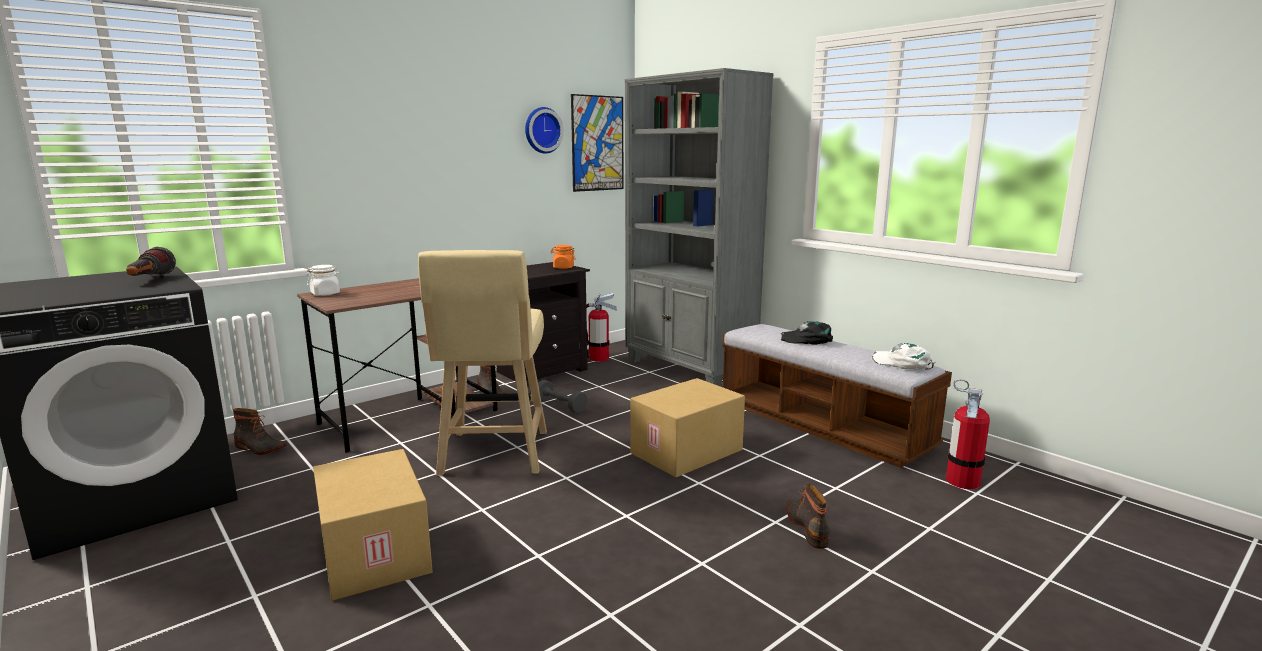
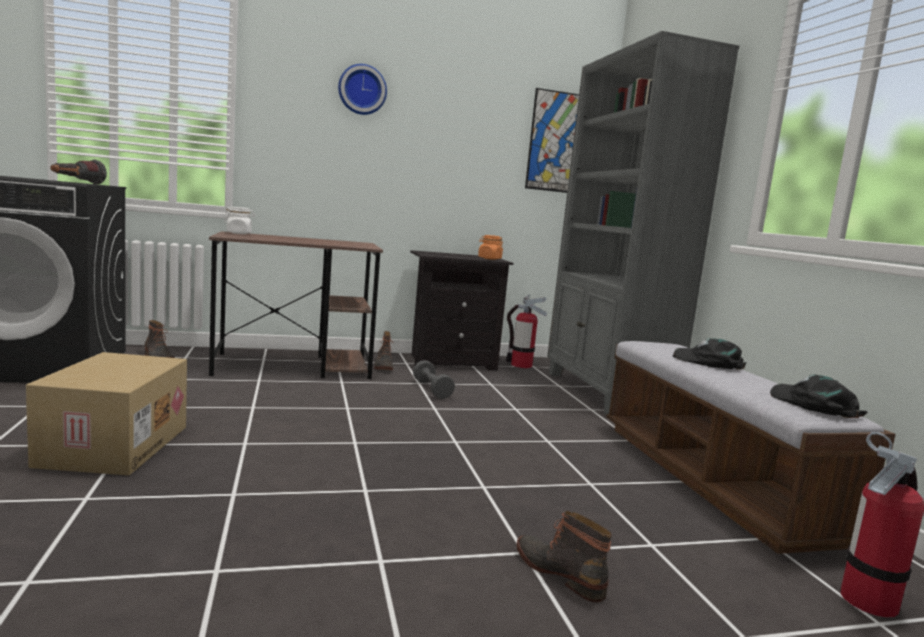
camera: 25 degrees right, 5 degrees down
(493, 456) = (316, 409): beige stool -> none
(542, 130) = (497, 121): wall clock -> wall clock (362, 90)
(687, 452) = (507, 457): cardboard box -> none
(808, 527) = (560, 572): boot -> boot turned 60 degrees counterclockwise
(903, 363) = (813, 405): white cap -> black cap

